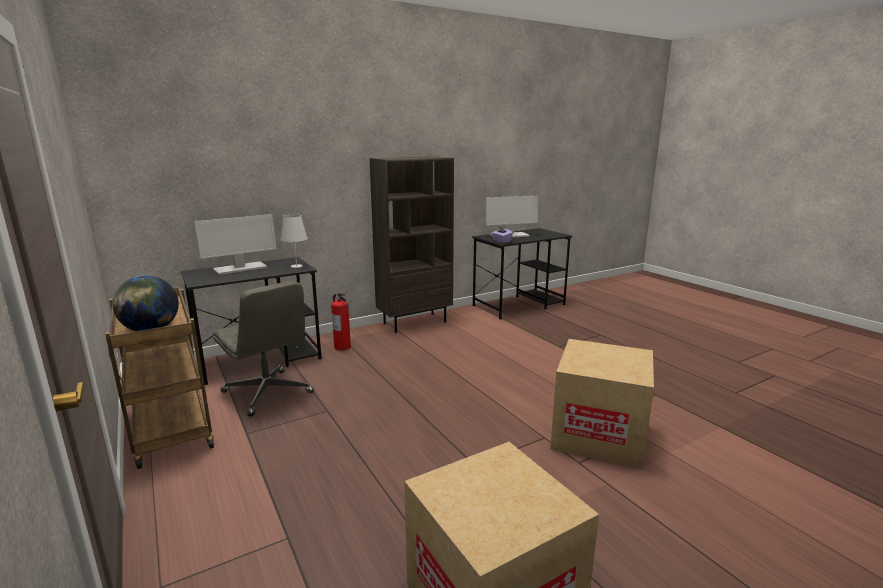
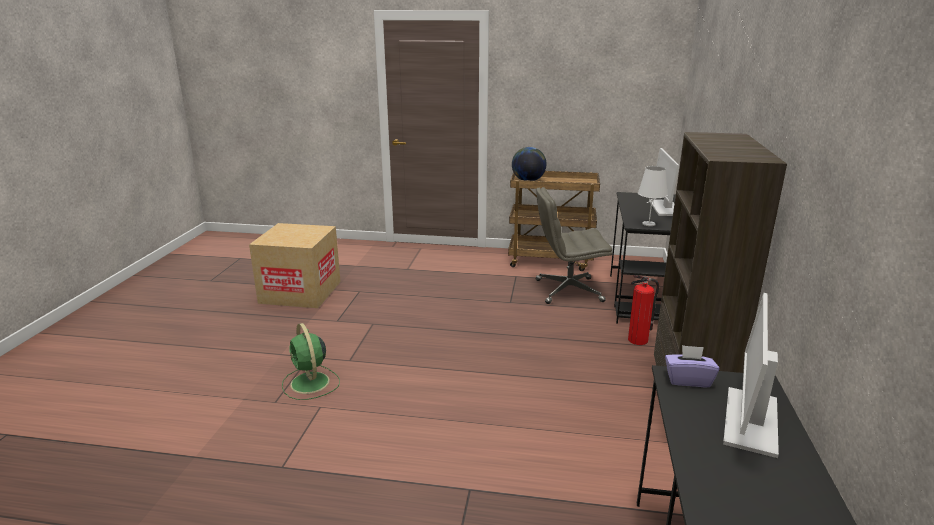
camera: 130 degrees right, 5 degrees up
(598, 435) = (310, 383): cardboard box -> green fan

